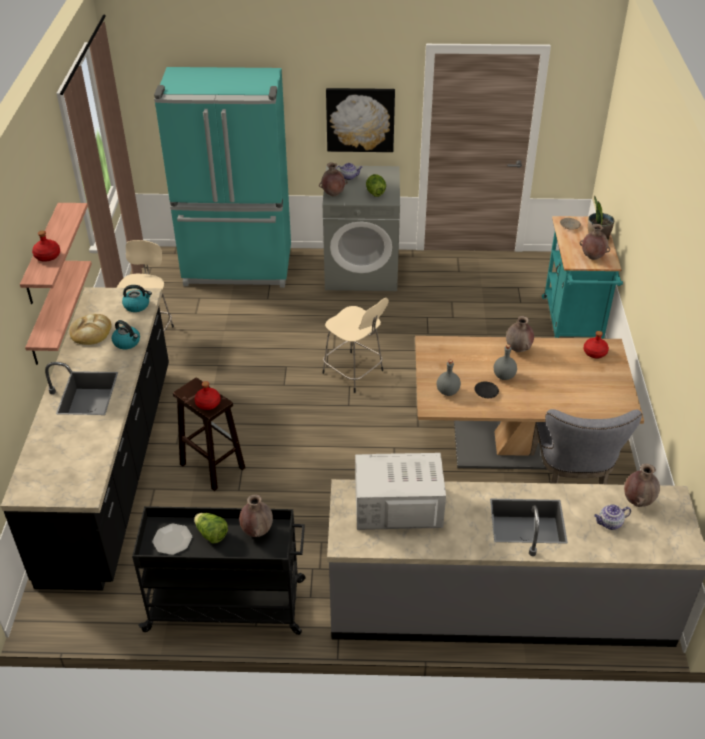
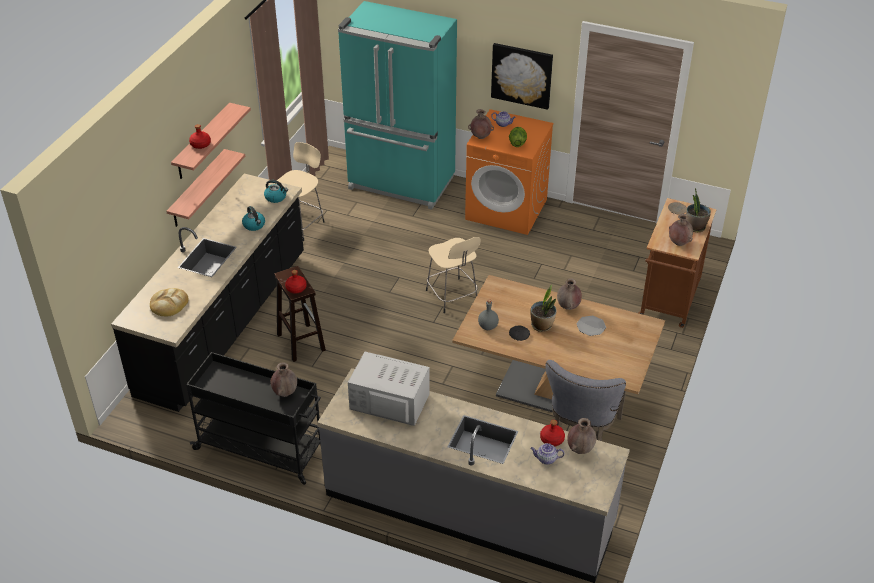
camera: 20 degrees right, 0 degrees up
(91, 332) = (232, 210): bread -> bread (169, 304)
(172, 540) = (222, 382): plate -> plate (591, 326)
(211, 534) = (251, 386): lettuce -> none
(362, 270) = (507, 209): grey washing machine -> orange washing machine
(503, 376) = (542, 325): grey bottle -> potted plant
(572, 325) = (668, 303): turquoise cart -> brown cart
(594, 352) = (633, 326): red bottle -> red bottle (552, 439)

